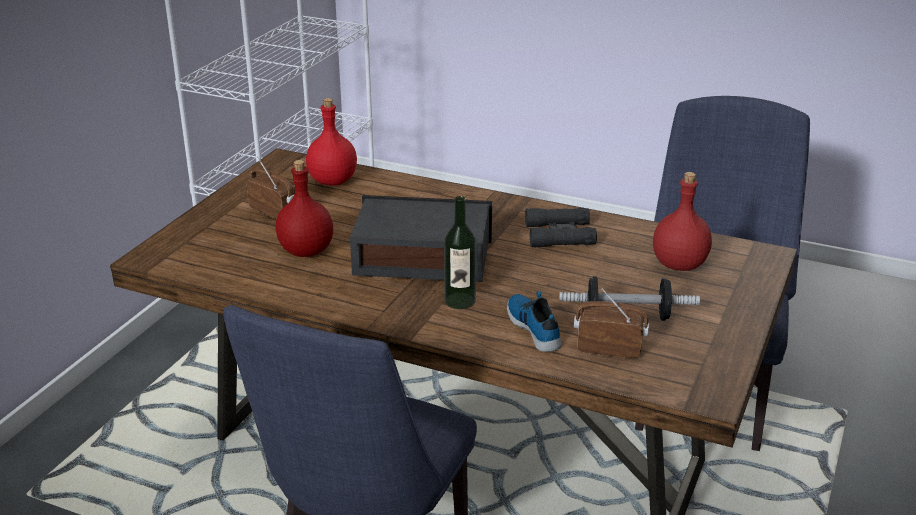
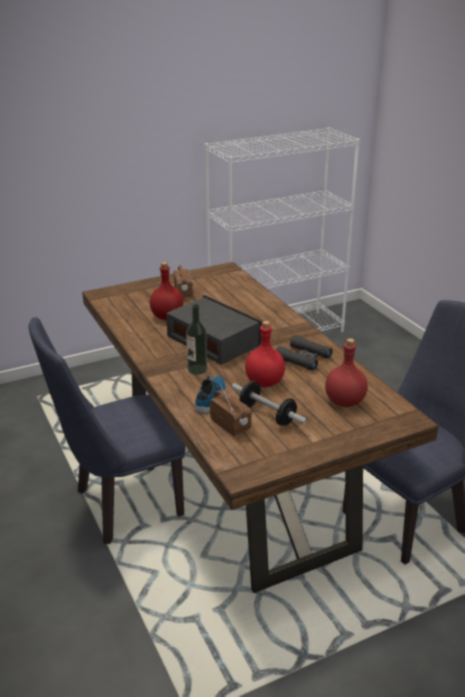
camera: 40 degrees right, 0 degrees up
(333, 181) = (233, 287): red bottle -> red bottle (265, 382)

